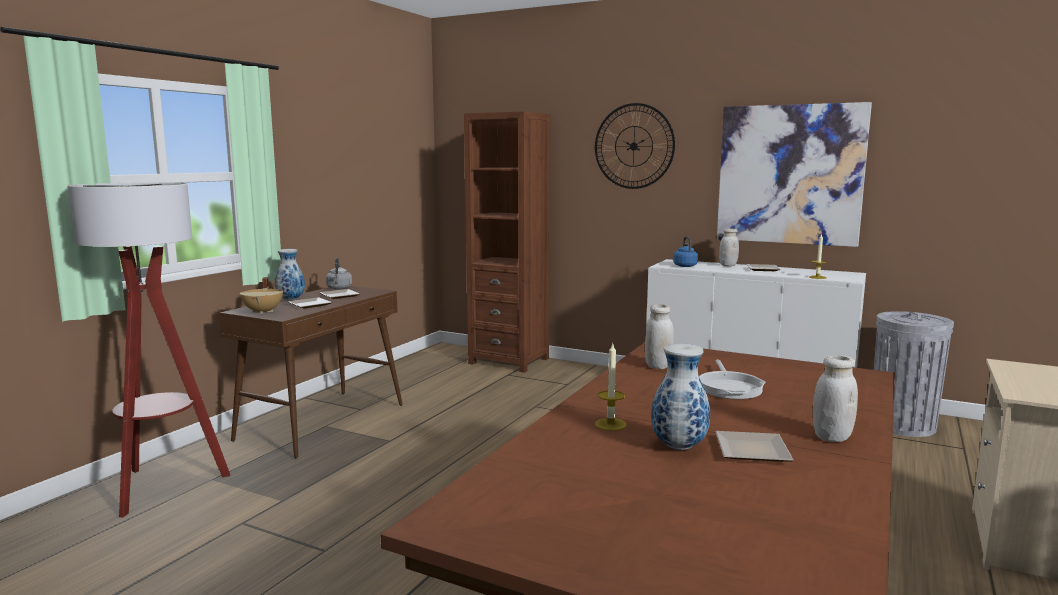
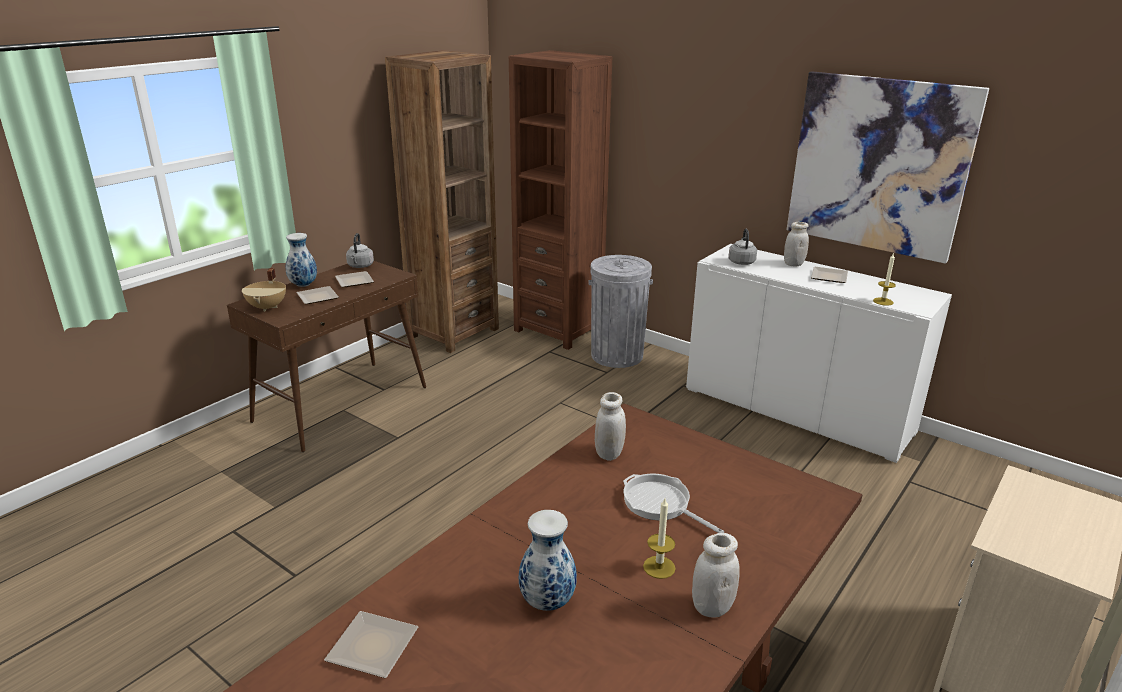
camera: 10 degrees right, 15 degrees up
(163, 486) = (176, 475): floor lamp -> none
(412, 368) = (454, 332): none -> brown bookcase
(610, 424) = (502, 555): candle -> candle (659, 567)
(634, 146) = (703, 106): wall clock -> none
(684, 266) = (741, 261): blue kettle -> grey kettle
(729, 387) = (660, 504): frying pan -> frying pan turned 120 degrees clockwise
(754, 452) = (617, 622): plate -> plate (374, 650)
(902, 425) = (957, 474): grey trash can -> grey trash can (617, 355)

